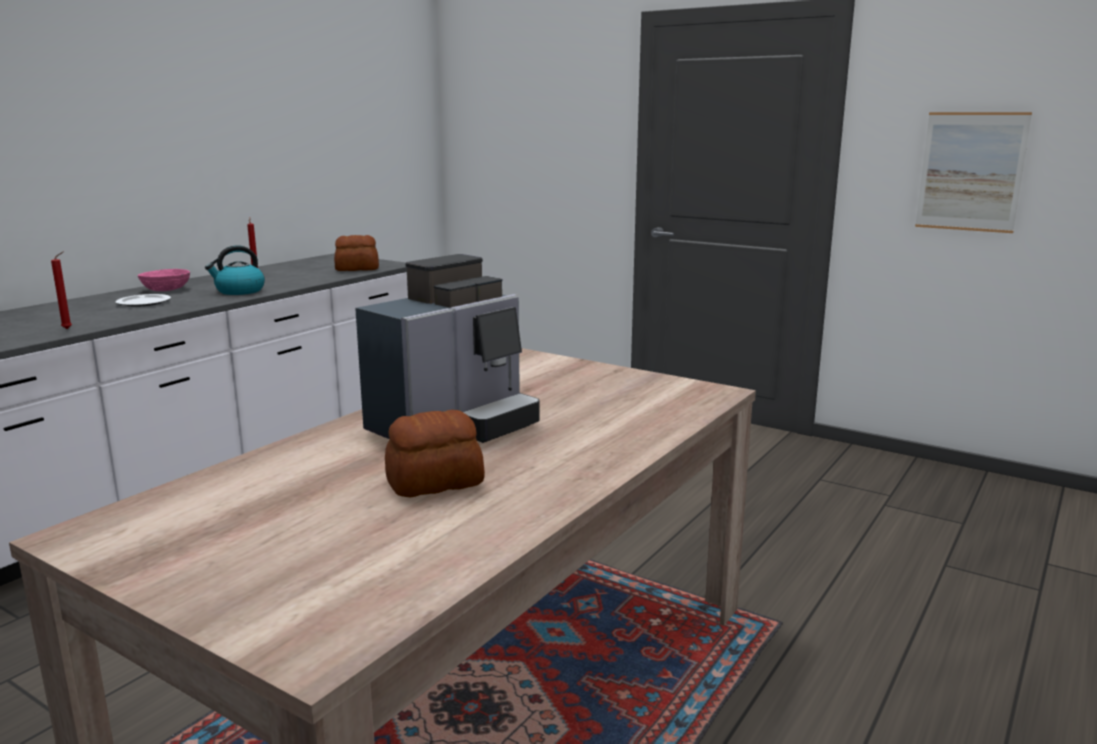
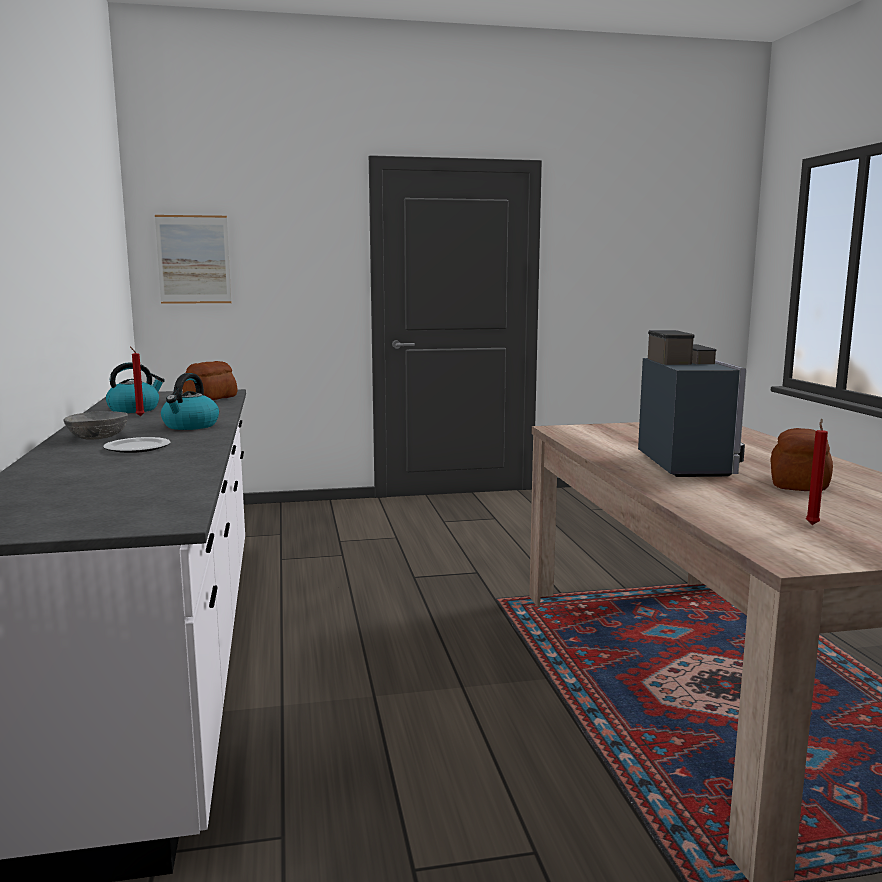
camera: 45 degrees left, 5 degrees down
(69, 329) = (183, 475): red candle -> red candle (812, 524)
(166, 290) = (99, 437): pink bowl -> grey bowl
(277, 271) = (134, 409): none -> kettle
(971, 172) = (623, 283): picture -> picture (193, 259)

